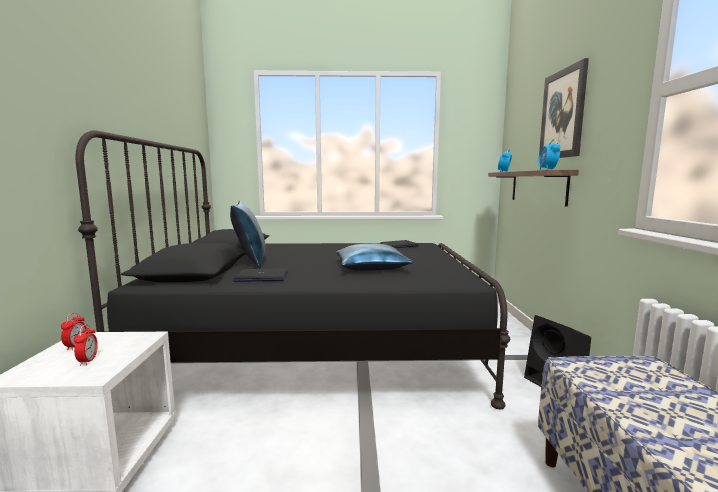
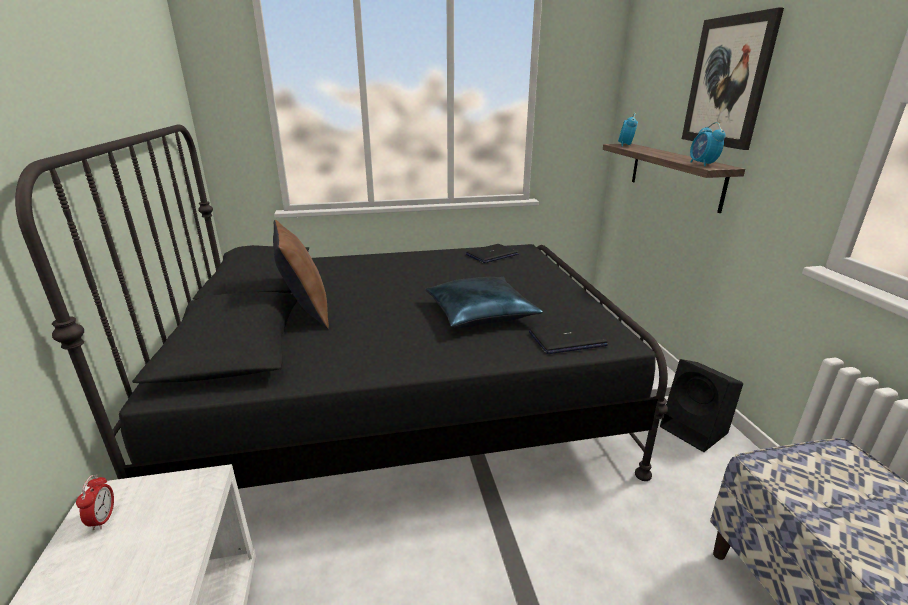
camera: 10 degrees left, 15 degrees up
(88, 361) = (139, 552): alarm clock -> none
(250, 262) = (305, 311): blue pillow -> brown pillow
(261, 277) = (339, 352): laptop -> laptop (567, 339)

